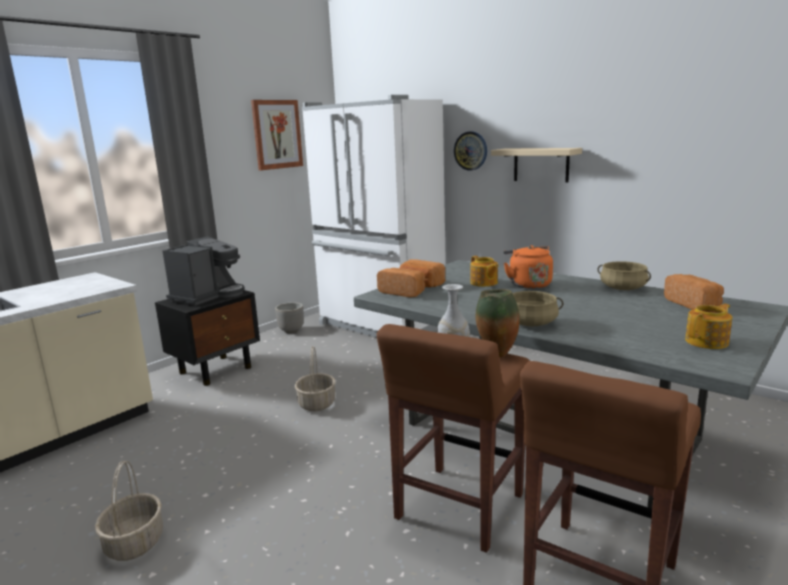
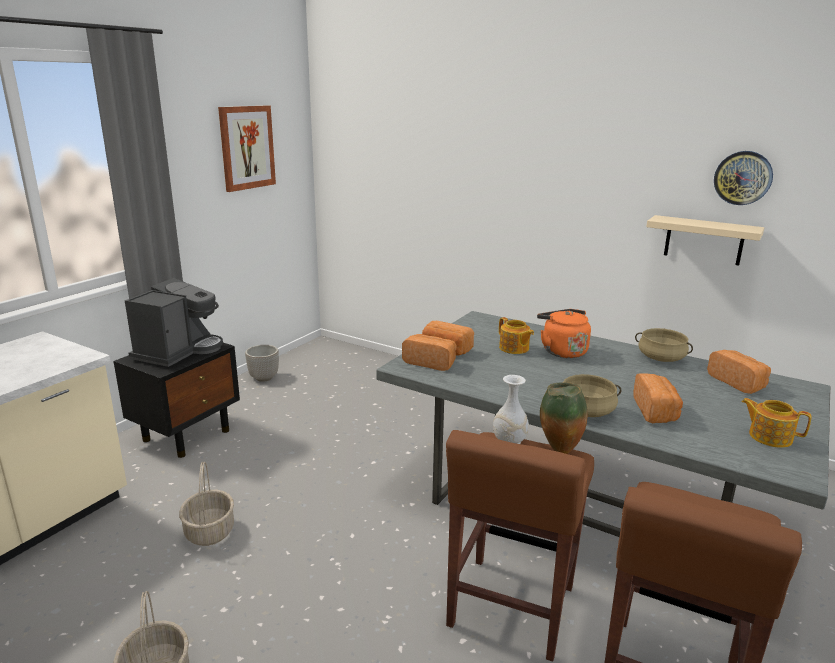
camera: 10 degrees left, 5 degrees up
(316, 403) = (320, 479): basket -> basket (209, 531)
(380, 325) = (366, 369): white fridge -> none
(471, 151) = (478, 181): wall clock -> wall clock (743, 178)
(541, 165) = (560, 204): beige shelf -> beige shelf (704, 240)
(599, 324) = (656, 411): none -> bread
(707, 342) = (769, 436): teapot -> teapot turned 105 degrees counterclockwise

